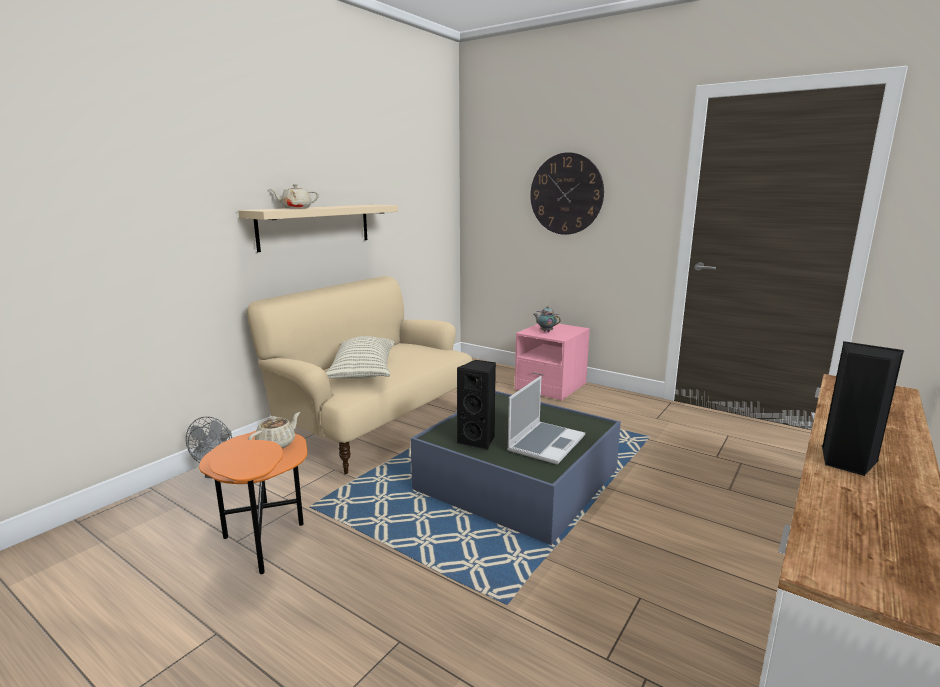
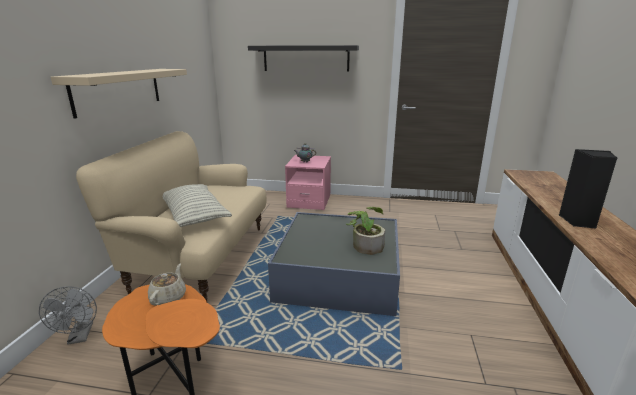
camera: 25 degrees left, 5 degrees up
(296, 208) = (107, 73): beige teapot -> none
(478, 441) = (319, 253): black speaker -> none
(546, 443) = (365, 245): laptop -> potted plant
(566, 194) = (306, 58): wall clock -> black shelf

